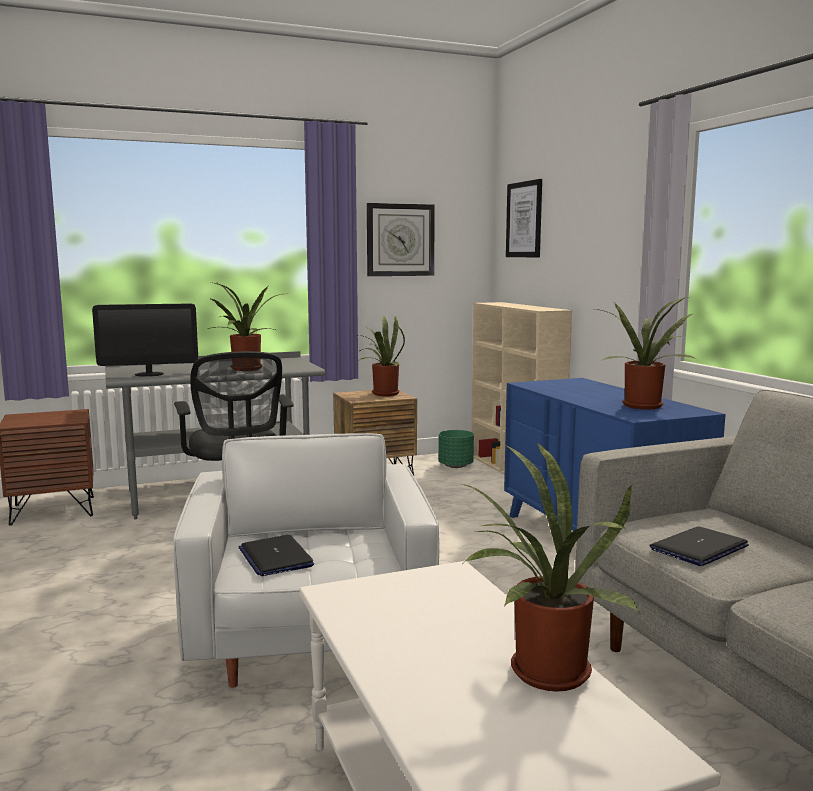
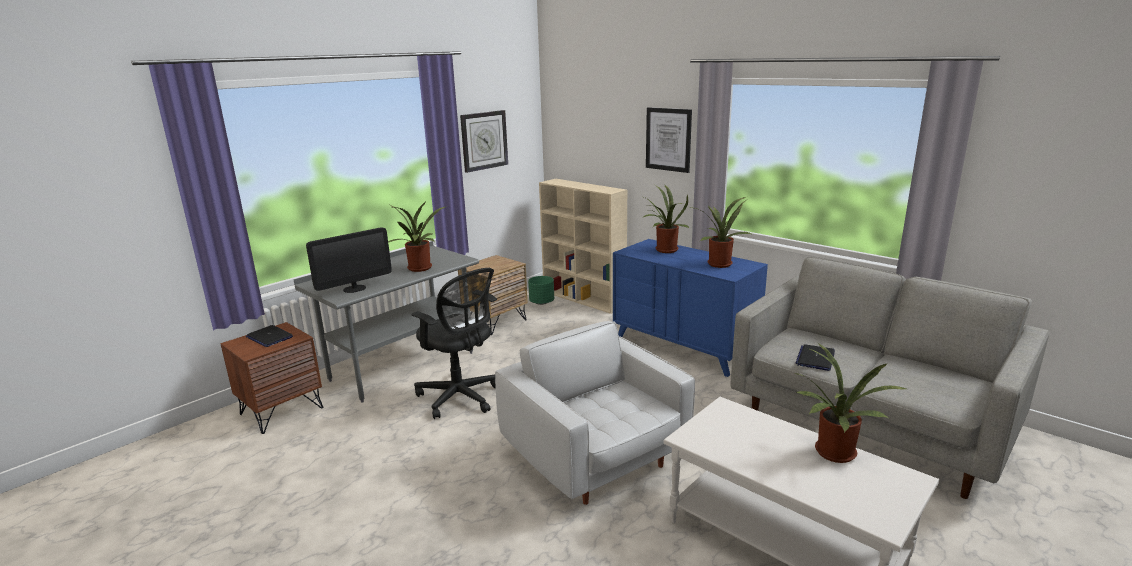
camera: 25 degrees left, 10 degrees up
(275, 557) = (599, 420): laptop -> laptop (269, 337)
(382, 394) = (496, 263): potted plant -> potted plant (664, 250)
(524, 219) = (574, 120): picture -> picture (668, 139)

